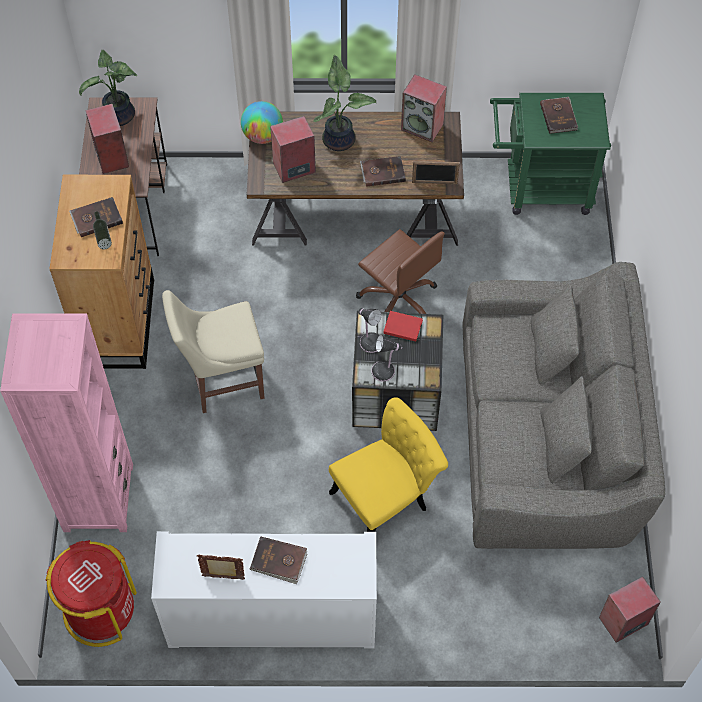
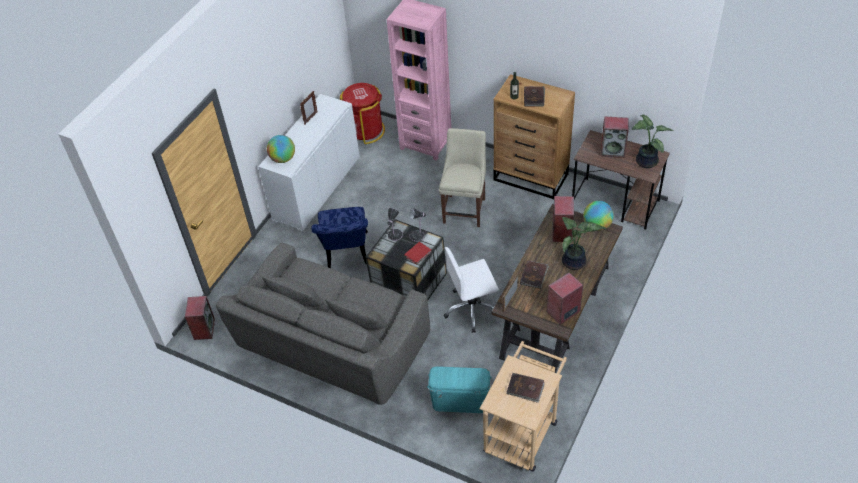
camera: 120 degrees right, 10 degrees down
(279, 561) = (304, 138): brown book -> none
(341, 568) = (283, 159): none -> globe
(386, 499) = (346, 254): yellow chair -> blue chair
(399, 301) = (472, 309): brown office chair -> white office chair
(539, 189) = (523, 430): green cart -> beige cart
(541, 261) = (460, 401): none -> turquoise storage box

